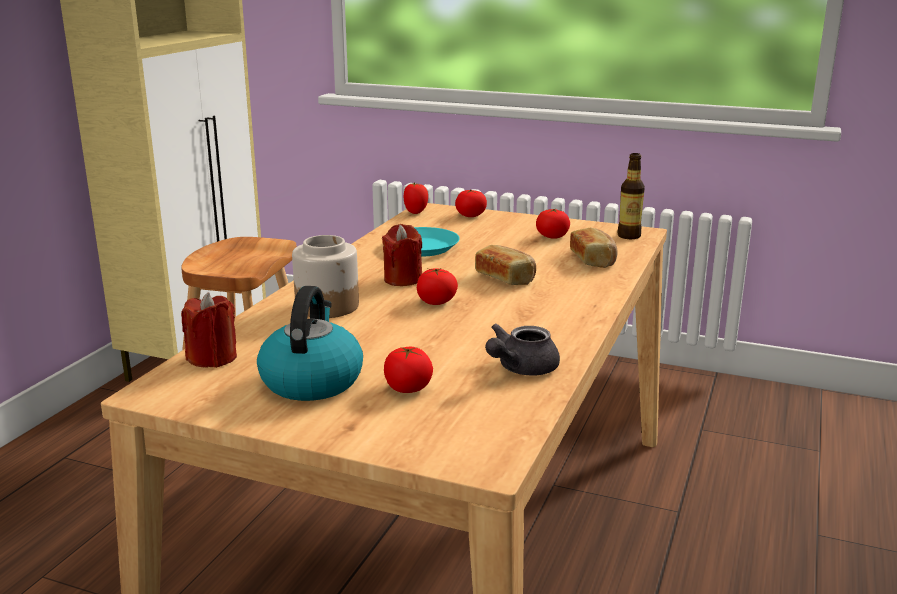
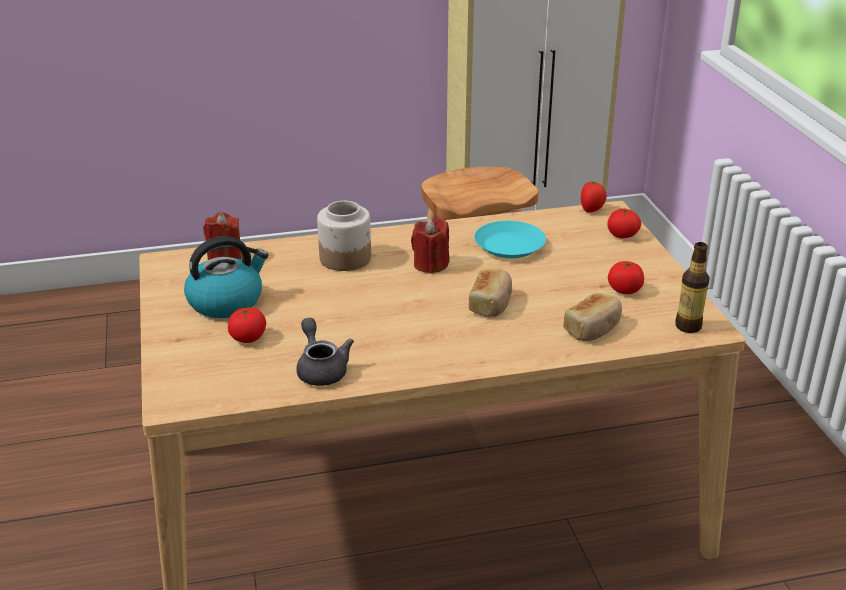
camera: 55 degrees right, 10 degrees up
(436, 302) = (403, 294): tomato -> none
(520, 369) = (321, 369): grey teapot -> grey teapot turned 60 degrees clockwise

